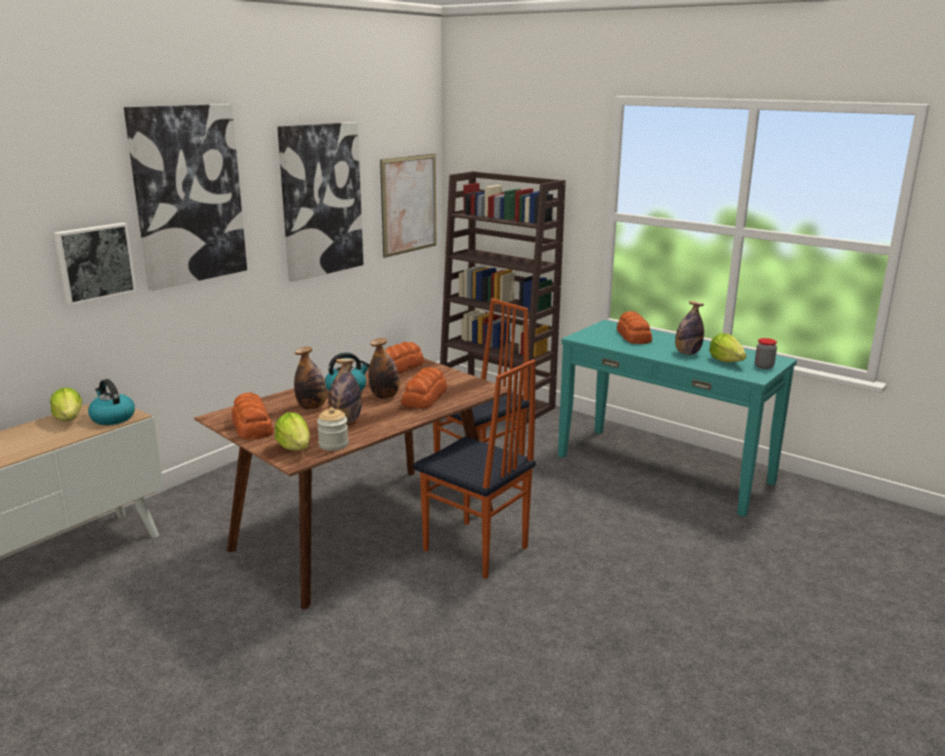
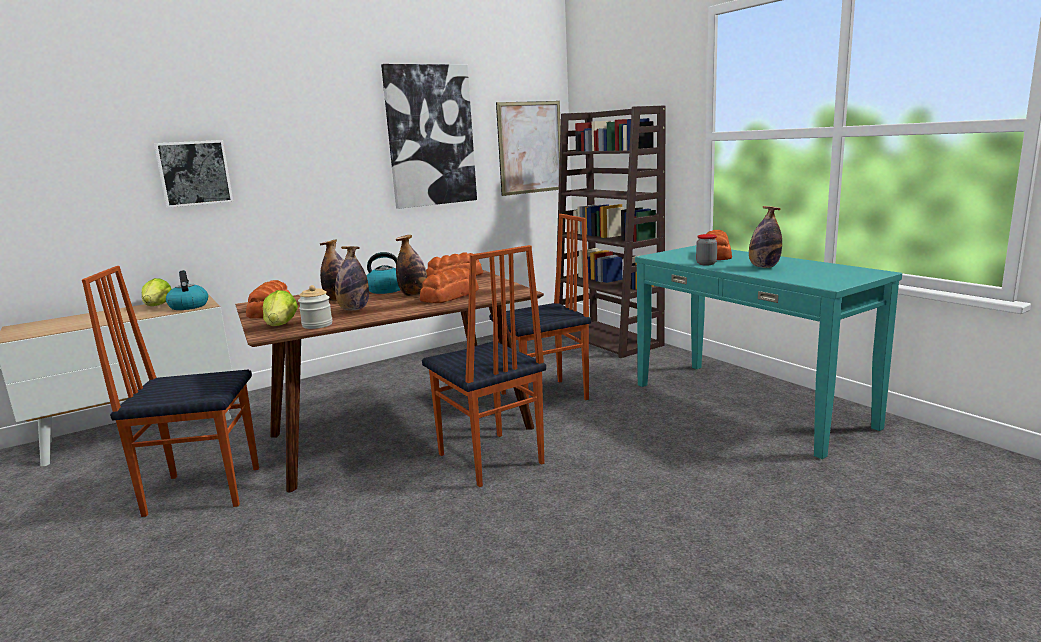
camera: 20 degrees right, 5 degrees down
(188, 195) = (288, 120): picture -> none
(209, 619) = (203, 490): none -> chair
(726, 361) = (805, 273): lettuce -> none
(764, 366) = (850, 277): jar -> jar (706, 264)

